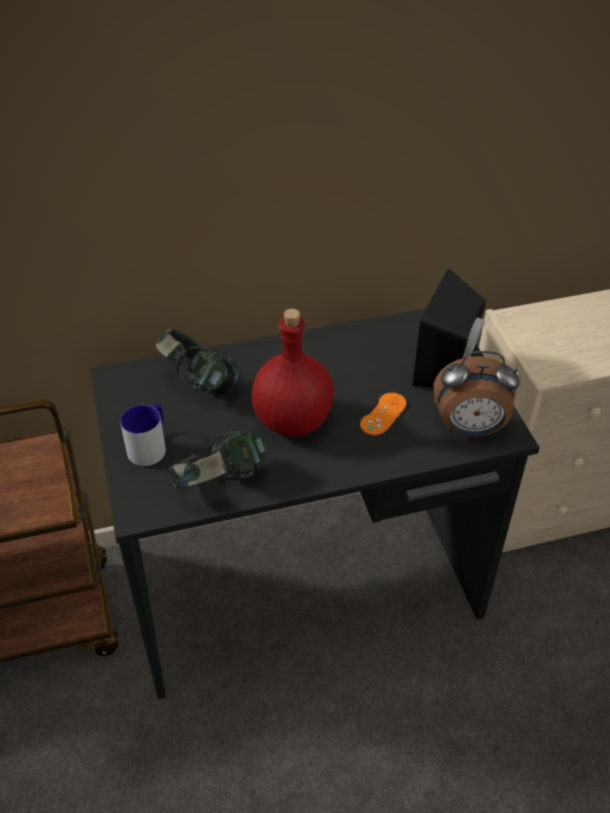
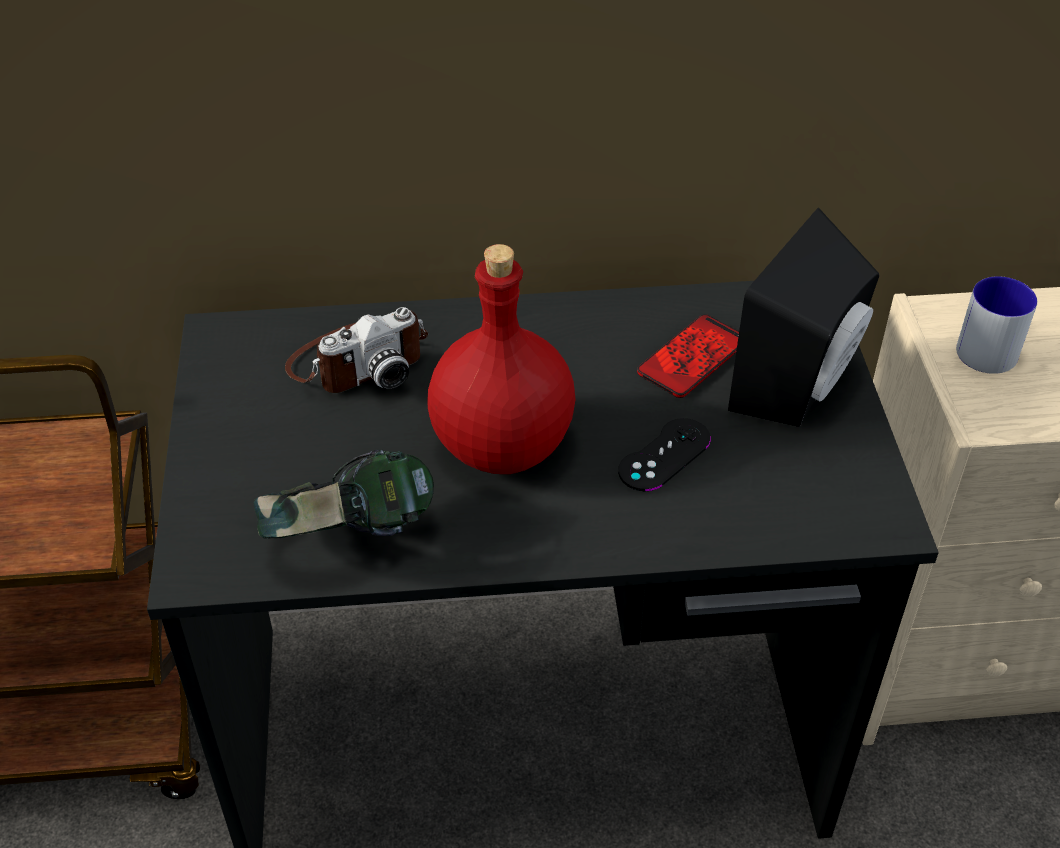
camera: 10 degrees right, 0 degrees up
(150, 446) = (248, 458): mug -> mug (990, 345)
(199, 383) = (358, 362): headphones -> camera
(383, 414) = (664, 455): orange game controller -> black game controller
(386, 358) = (692, 357): none -> phone
(470, 429) = (815, 502): alarm clock -> none

